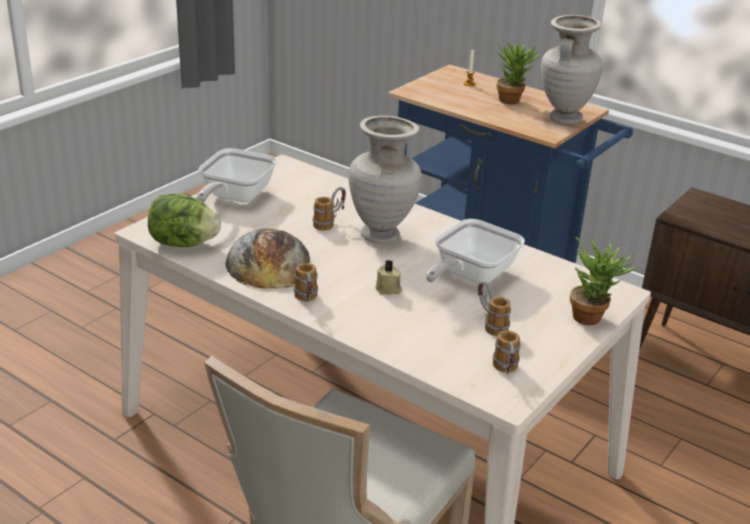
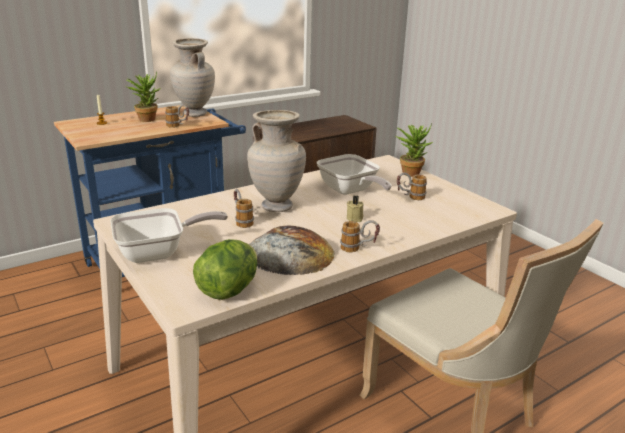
camera: 70 degrees left, 5 degrees down
(234, 197) = (159, 253): frying pan -> frying pan turned 60 degrees counterclockwise
(506, 372) = (464, 204): mug -> mug (178, 126)

